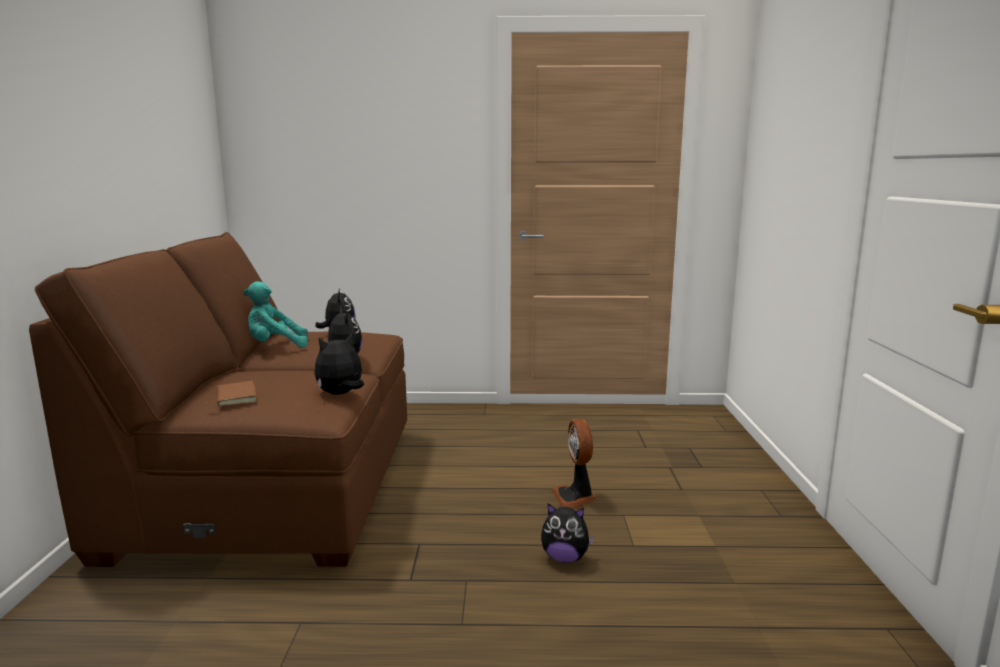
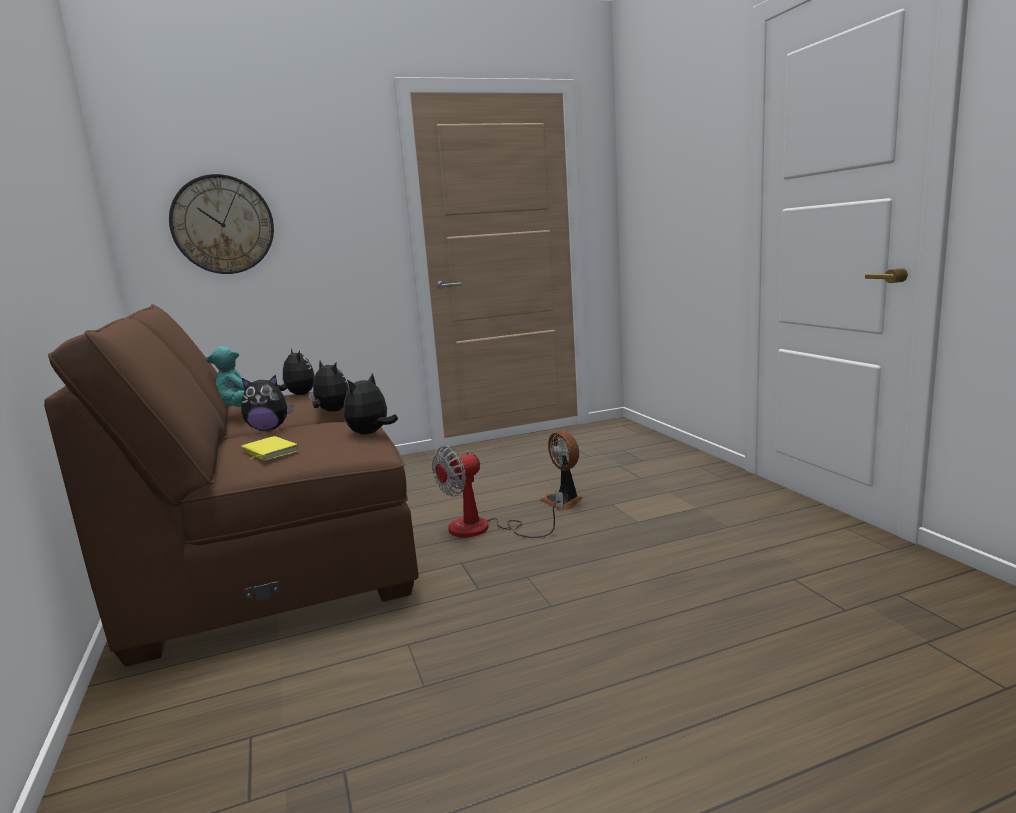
camera: 20 degrees left, 0 degrees up
(234, 397) = (268, 452): brown book -> yellow book
(316, 159) = (223, 225): none -> wall clock
(470, 509) = (483, 529): none -> fan
(565, 558) = (593, 542): plush toy -> plush toy (268, 429)

